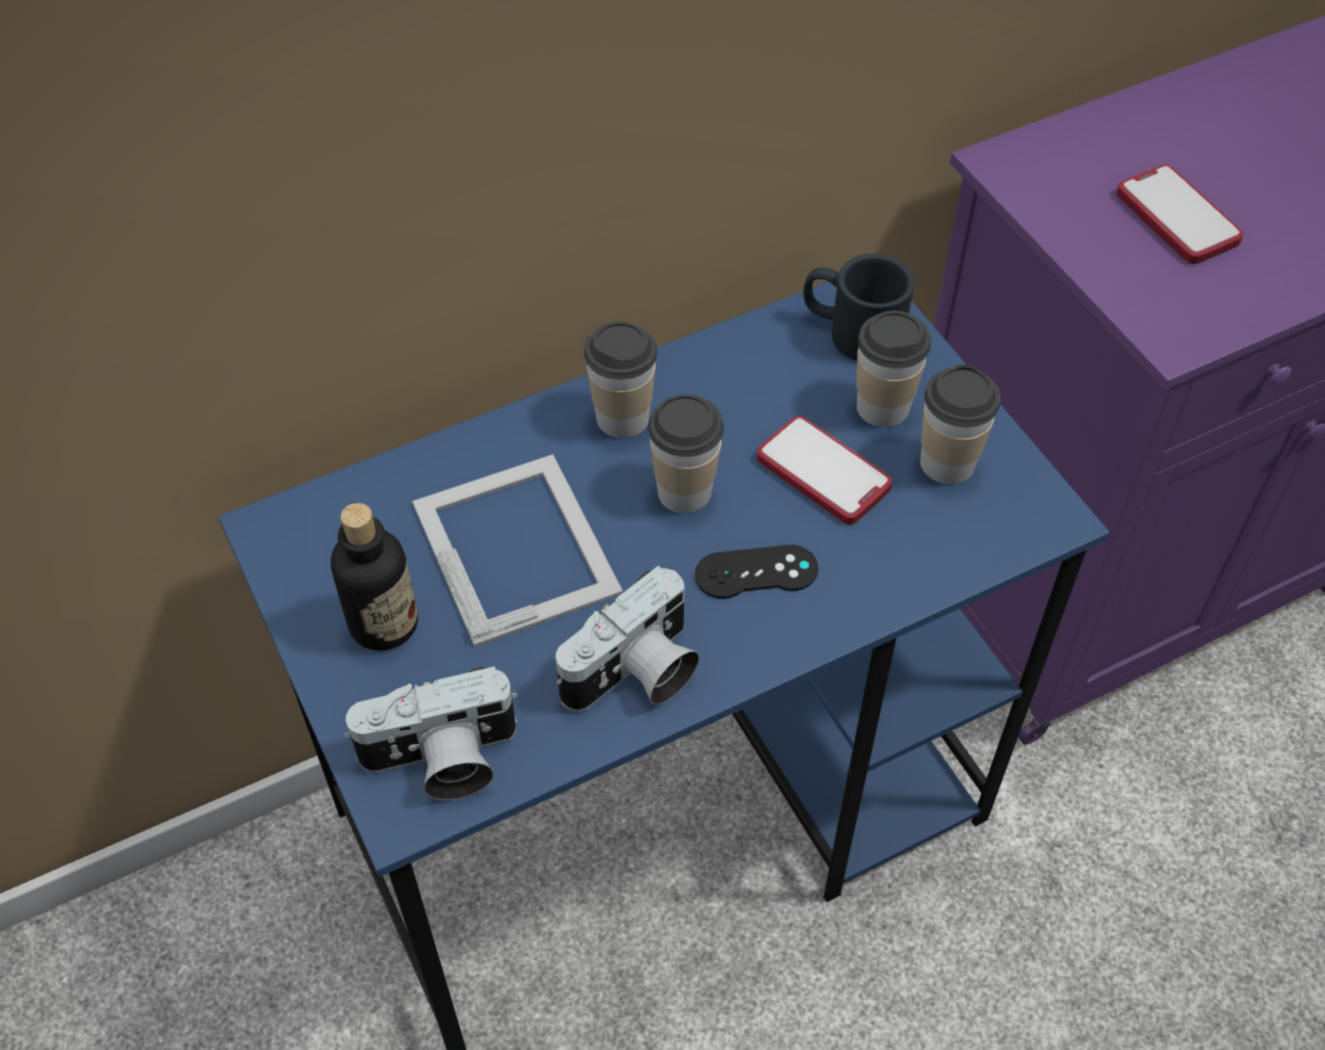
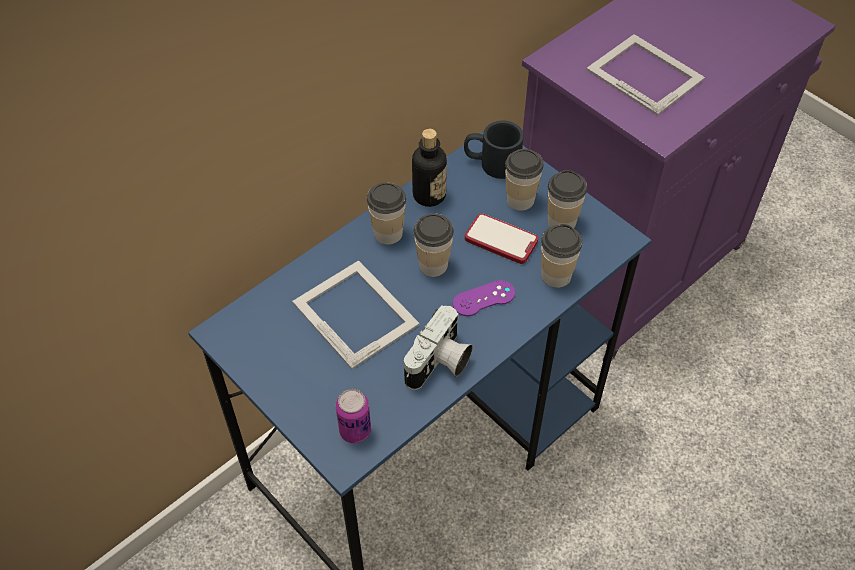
camera: 15 degrees left, 0 degrees up
(384, 624) = (299, 368): bottle -> bottle (429, 195)
(441, 761) = (355, 431): camera -> can
(756, 572) = (484, 298): black game controller -> purple game controller
(904, 560) = (556, 276): none -> cup
(1177, 217) = (644, 73): phone -> picture frame

